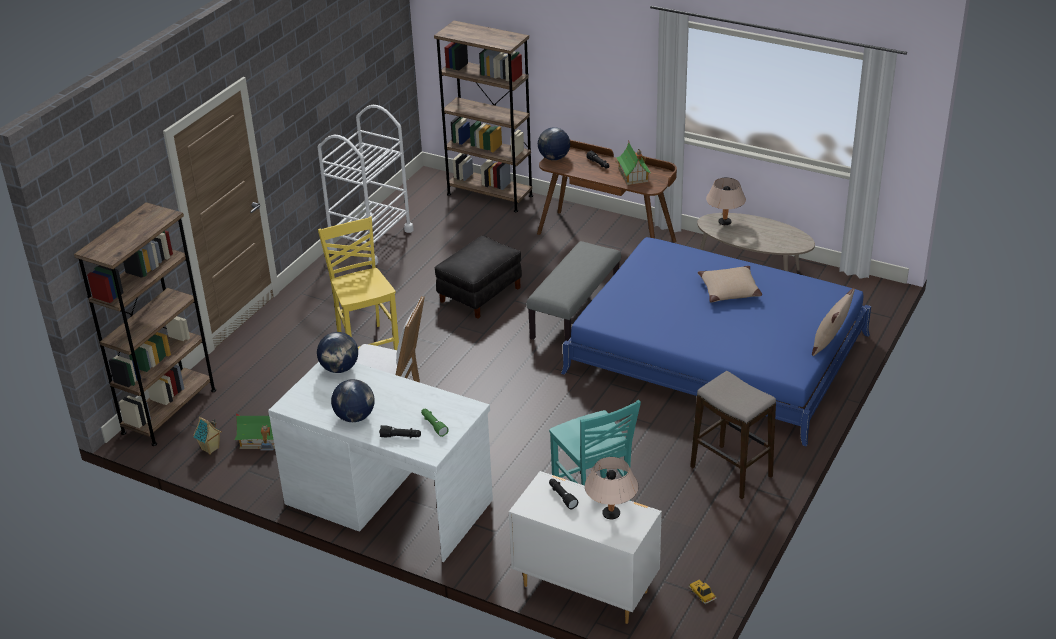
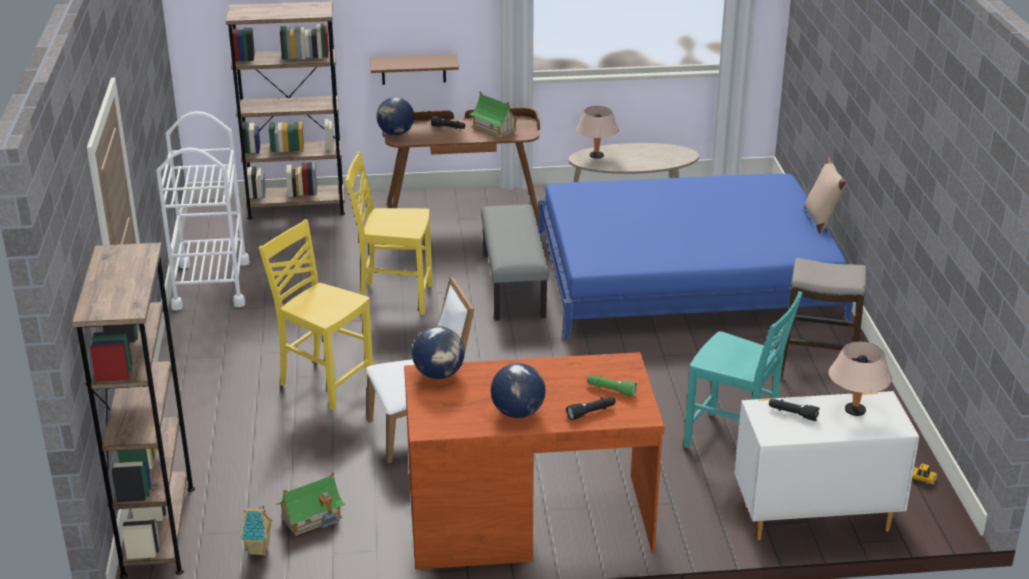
camera: 35 degrees left, 5 degrees down
(388, 500) = (528, 519): white desk -> brown desk
(480, 294) = (394, 297): black ottoman -> yellow chair
(592, 106) = (413, 69): none -> brown shelf
(729, 290) = (683, 204): beige pillow -> none

